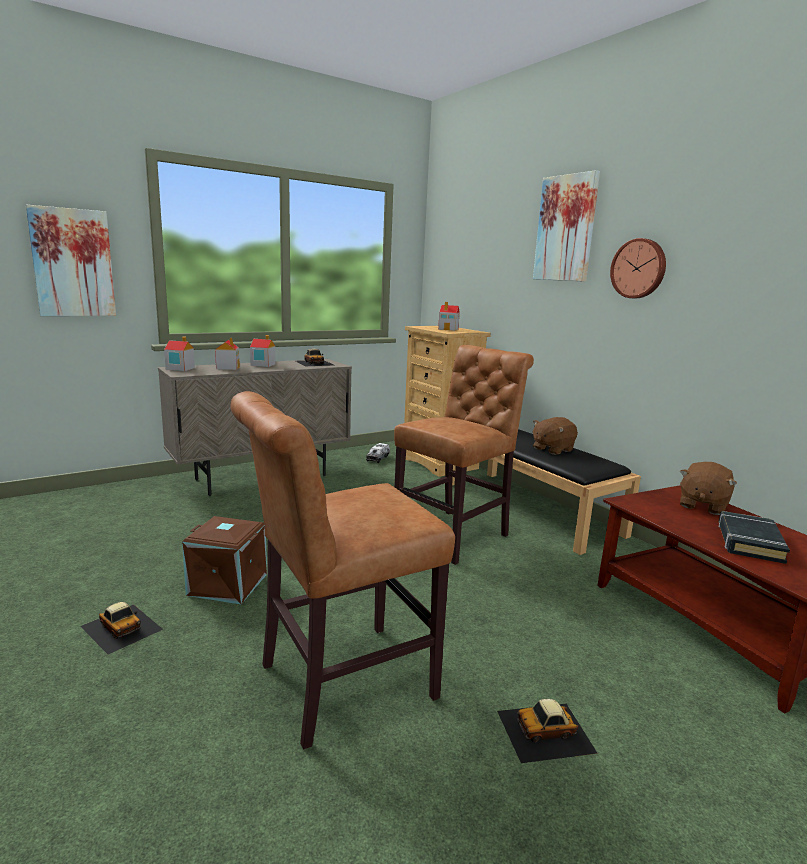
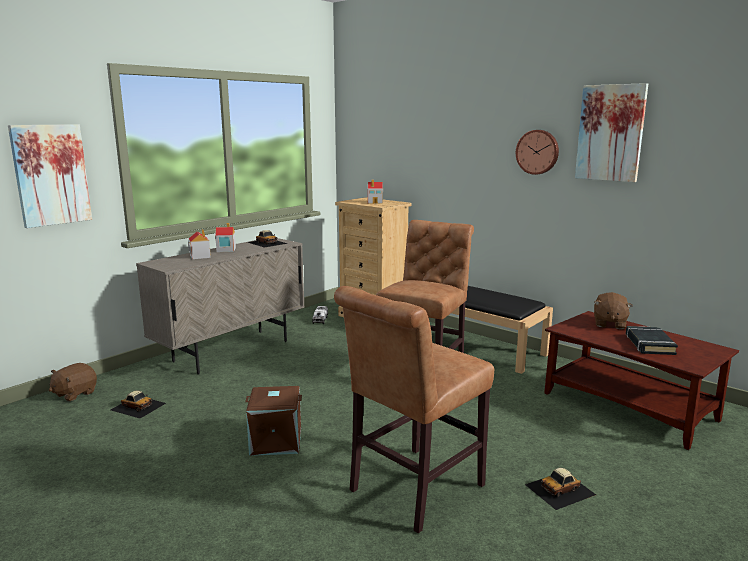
camera: 15 degrees left, 0 degrees up
(121, 627) = (217, 487): toy car -> toy car (138, 406)
(180, 368) = (159, 262): toy house -> none
(552, 449) = (483, 295): brown plush toy -> brown plush toy (74, 394)
(566, 228) = (473, 119): picture -> picture (610, 133)

